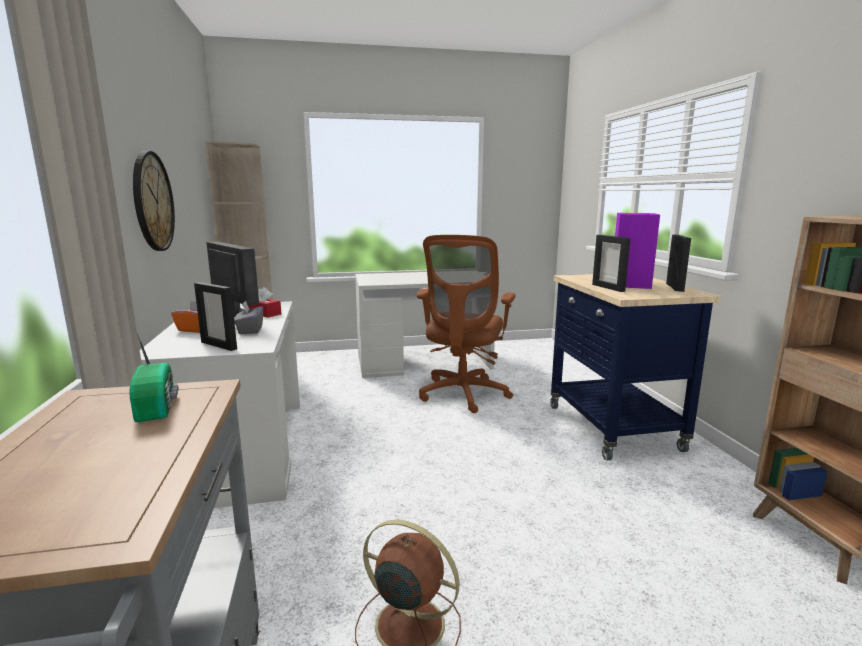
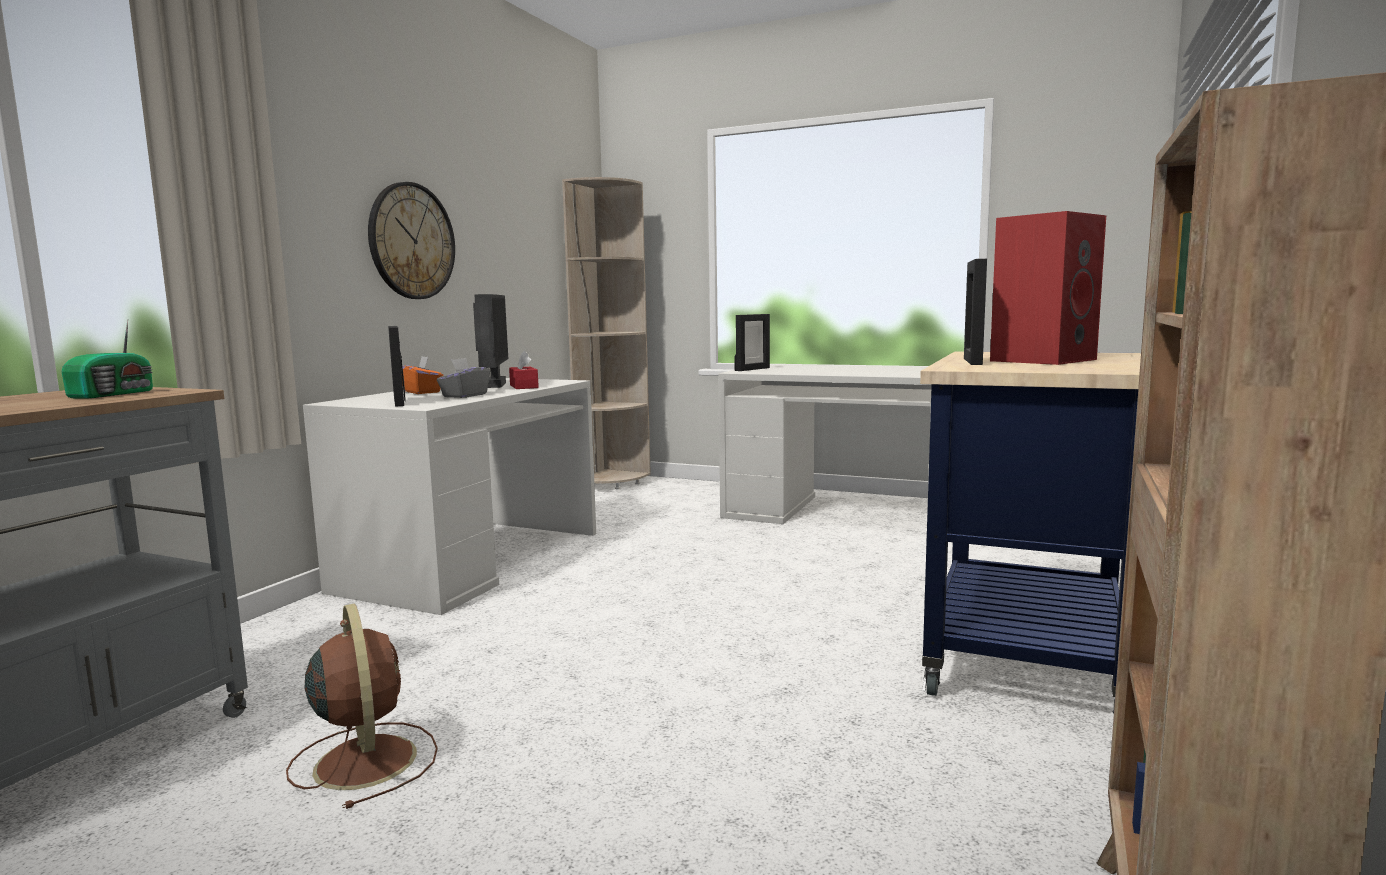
camera: 35 degrees right, 5 degrees down
(463, 391) = (839, 558): brown office chair -> none
(629, 284) = (1042, 360): purple speaker -> red speaker
(673, 287) = (1118, 365): picture frame -> picture frame (752, 369)

